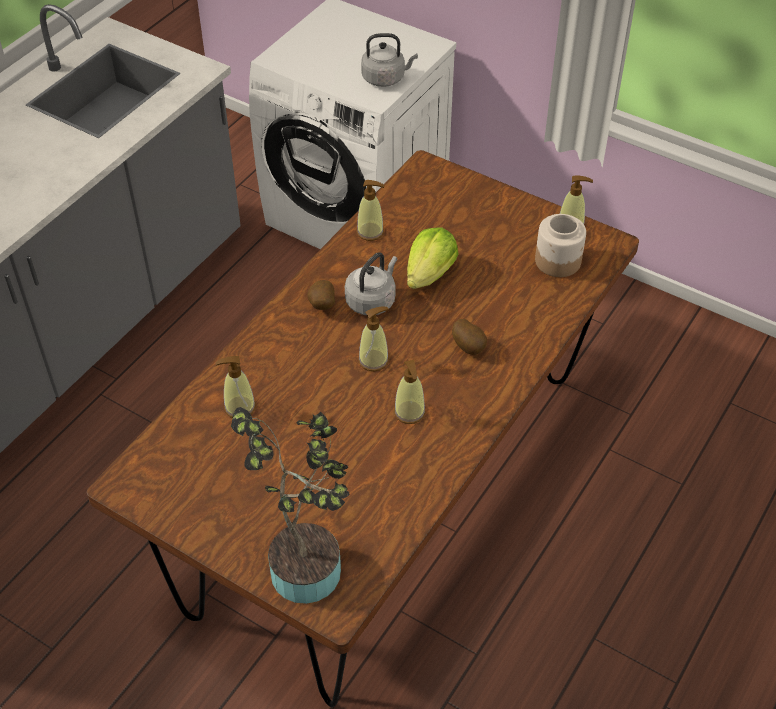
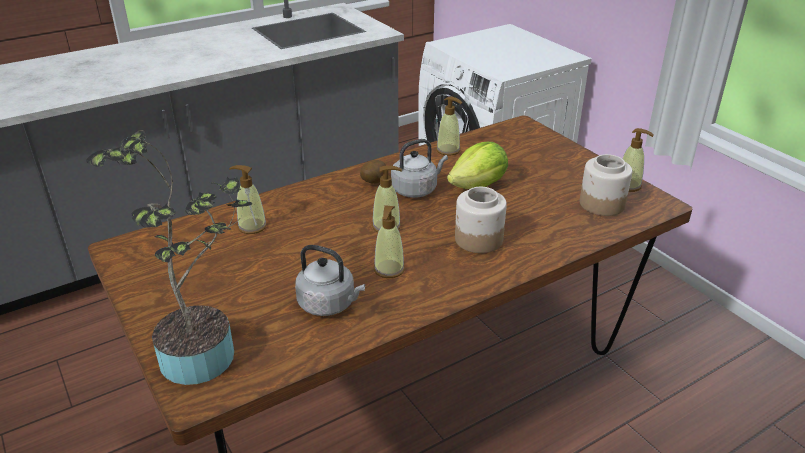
camera: 25 degrees right, 15 degrees down
(385, 78) = (520, 65): grey kettle -> grey kettle (329, 304)
(469, 347) = (478, 240): potato -> jar

